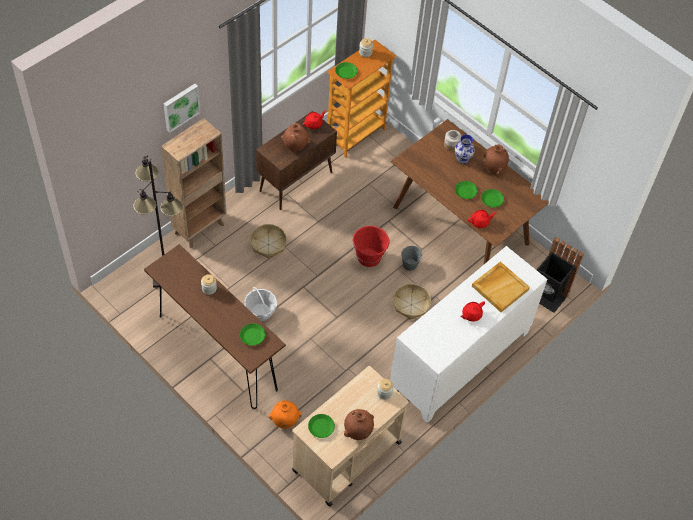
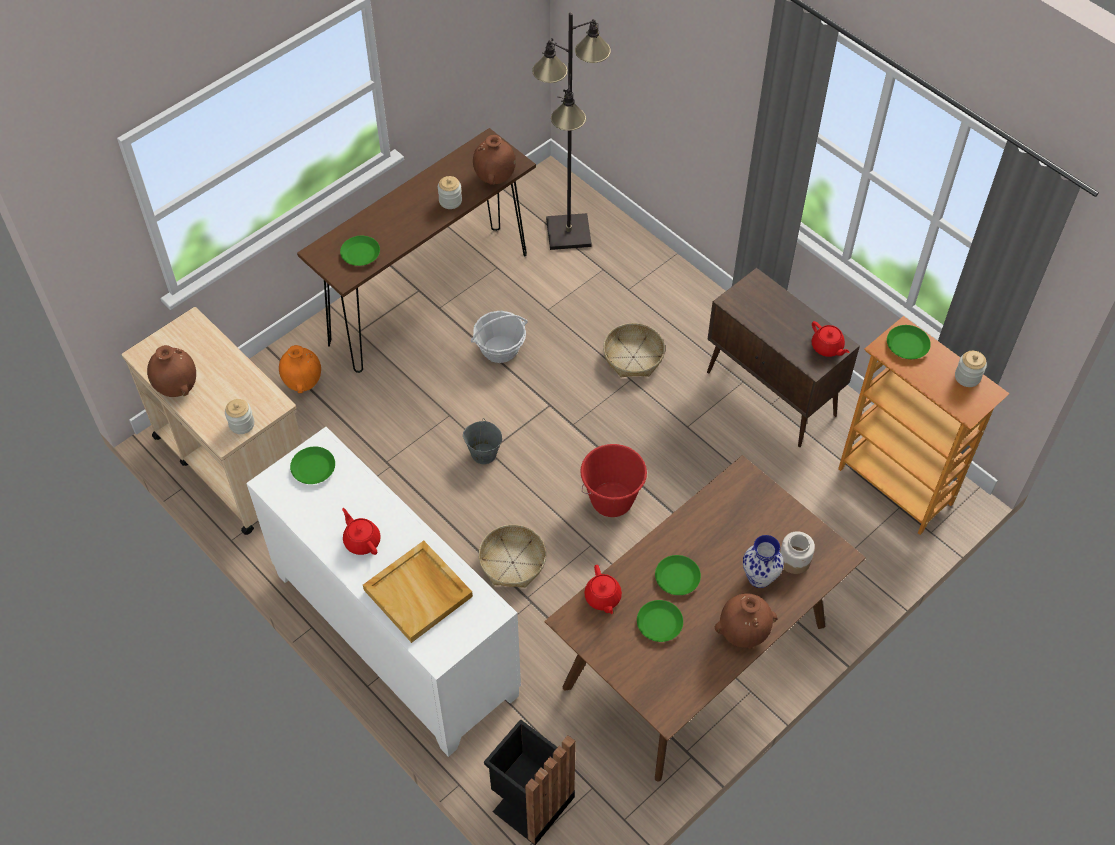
camera: 95 degrees right, 0 degrees up
(180, 106) = (704, 55): picture -> none
(200, 228) = (660, 269): brown bookcase -> none
(295, 147) = (769, 321): brown vase -> brown vase (495, 178)
(321, 427) = (193, 341): green plate -> green plate (314, 468)
(409, 265) = (599, 564): grey bucket -> grey bucket (483, 453)

